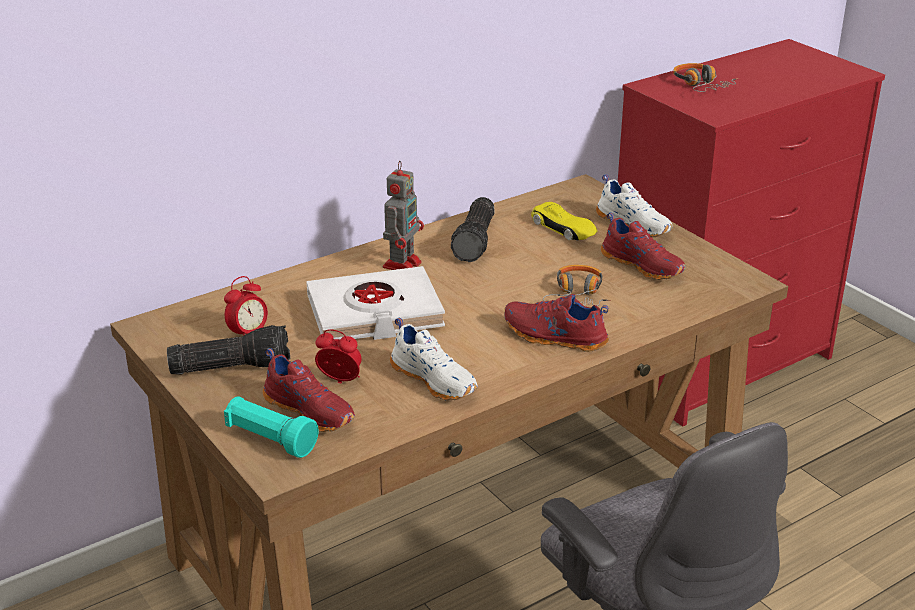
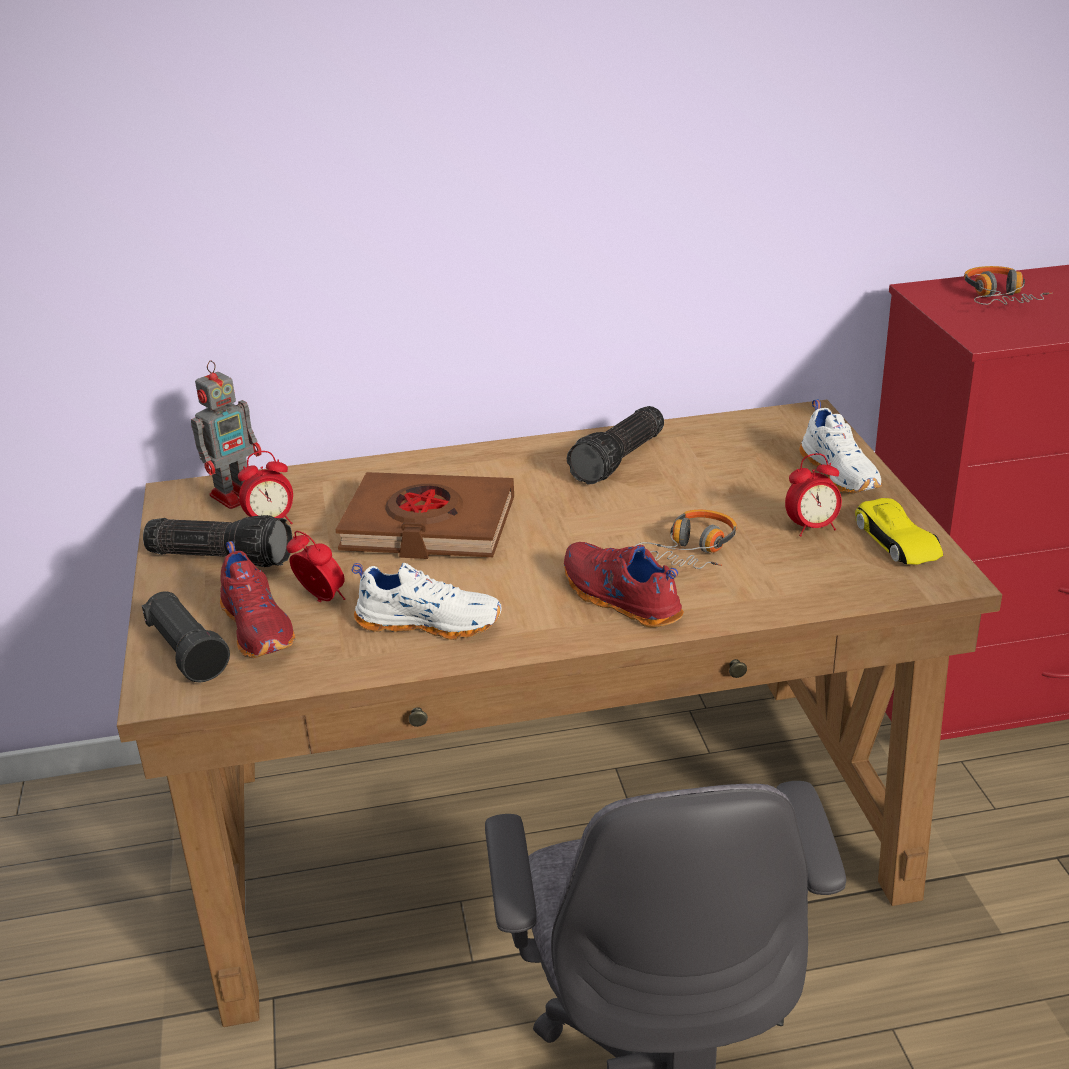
camera: 25 degrees right, 0 degrees up
(270, 440) = (187, 652): turquoise flashlight -> black flashlight
(375, 313) = (428, 526): white book -> brown book
(403, 264) = (510, 472): toy robot -> toy robot (236, 495)
(435, 380) = (429, 622): white shoe -> white shoe turned 60 degrees counterclockwise
(563, 228) = (743, 462): yellow toy car -> yellow toy car (897, 541)
(643, 265) = (812, 528): red shoe -> alarm clock

